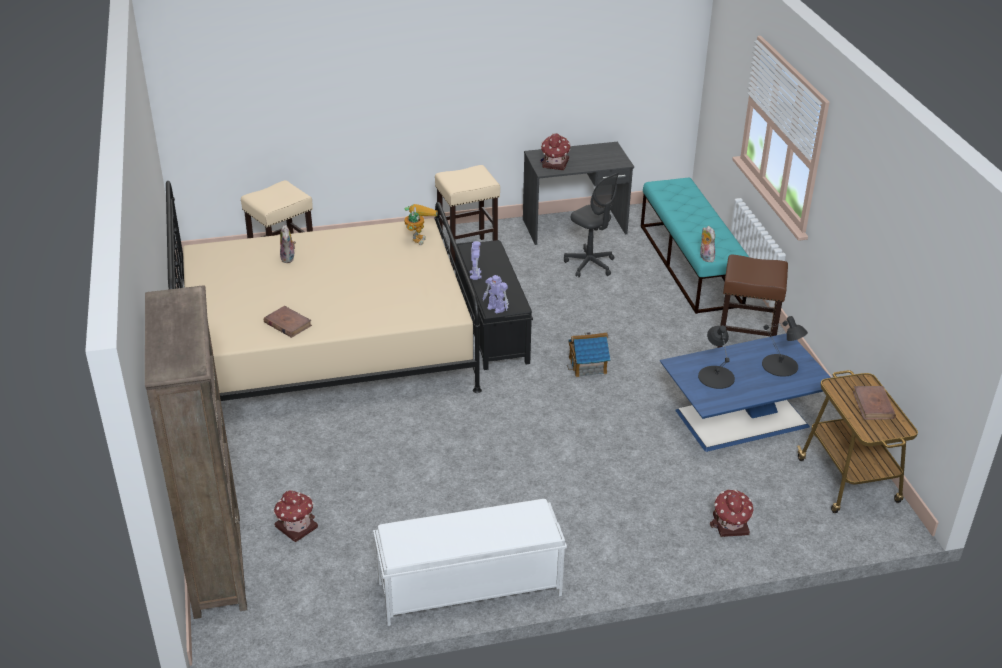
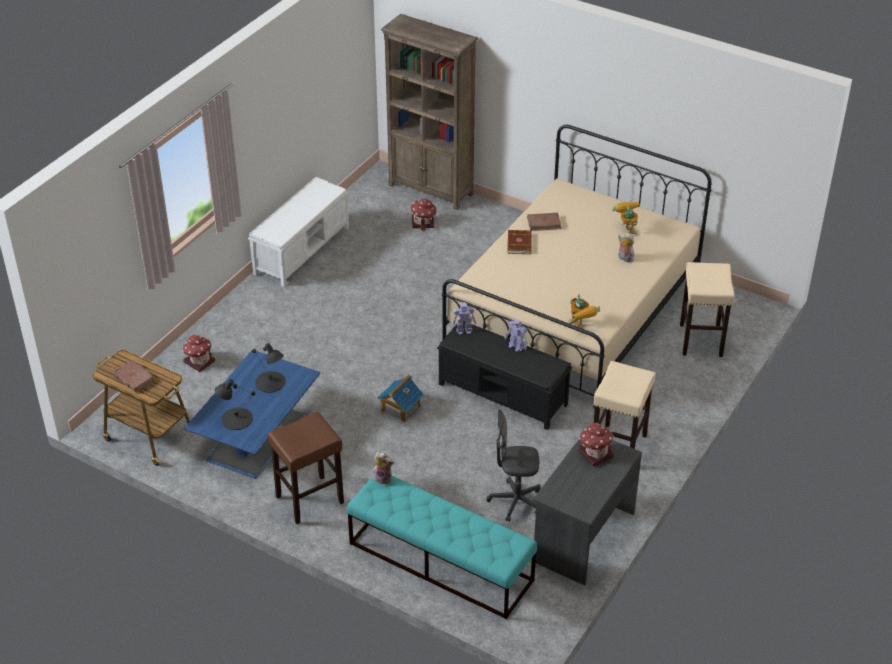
camera: 135 degrees right, 5 degrees up
(238, 277) = (626, 229): none -> toy robot
(341, 320) = (520, 243): none -> brown book

